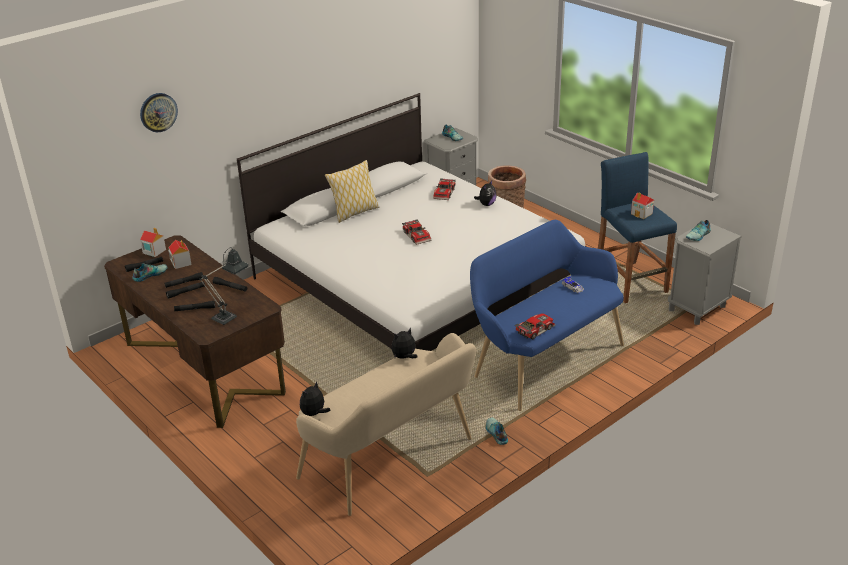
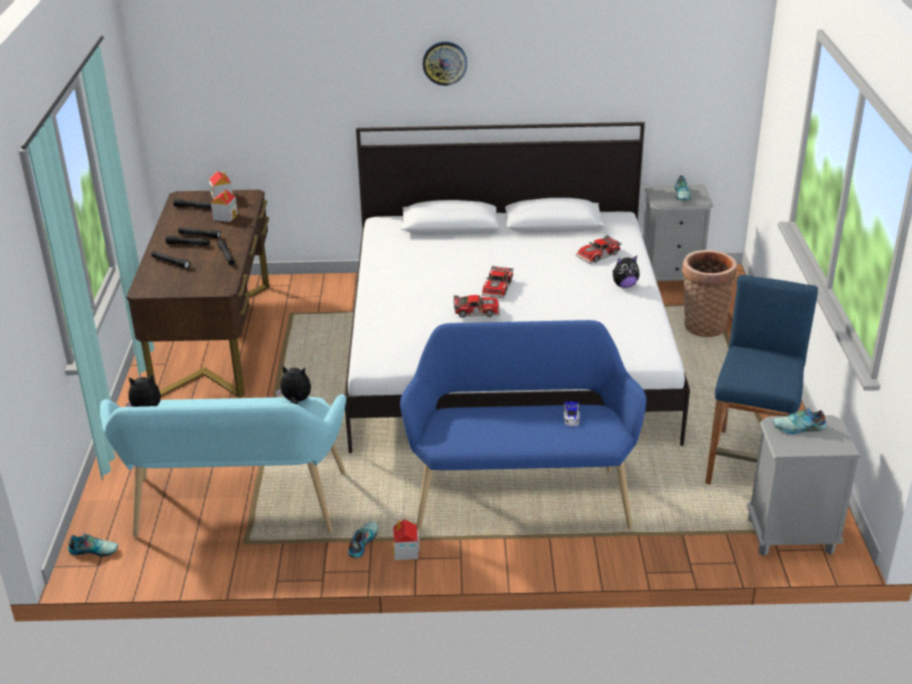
camera: 40 degrees right, 0 degrees up
(150, 275) = (187, 216): shoe -> shoe (94, 549)
(158, 112) = (264, 47): wall clock -> wall clock (444, 63)
(228, 316) = (185, 281): table lamp -> none
(354, 213) = (476, 238): pillow -> none
(393, 461) = (237, 511): beige bench -> turquoise bench
(534, 329) = (458, 439): toy car -> toy car (476, 310)
(642, 214) = (761, 368): toy house -> toy house (406, 551)

